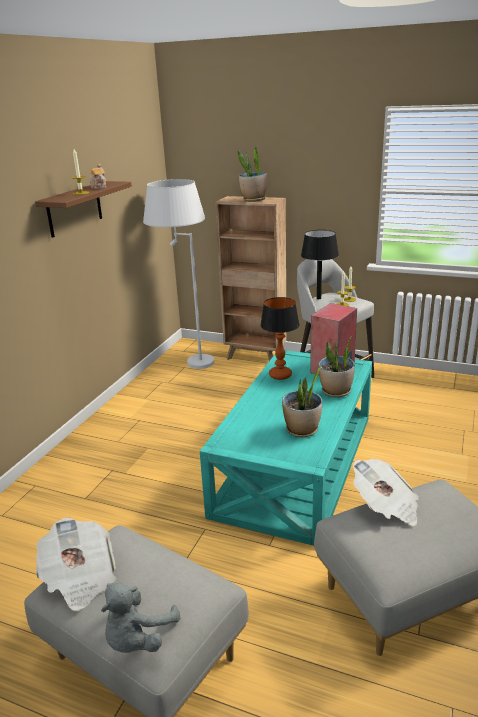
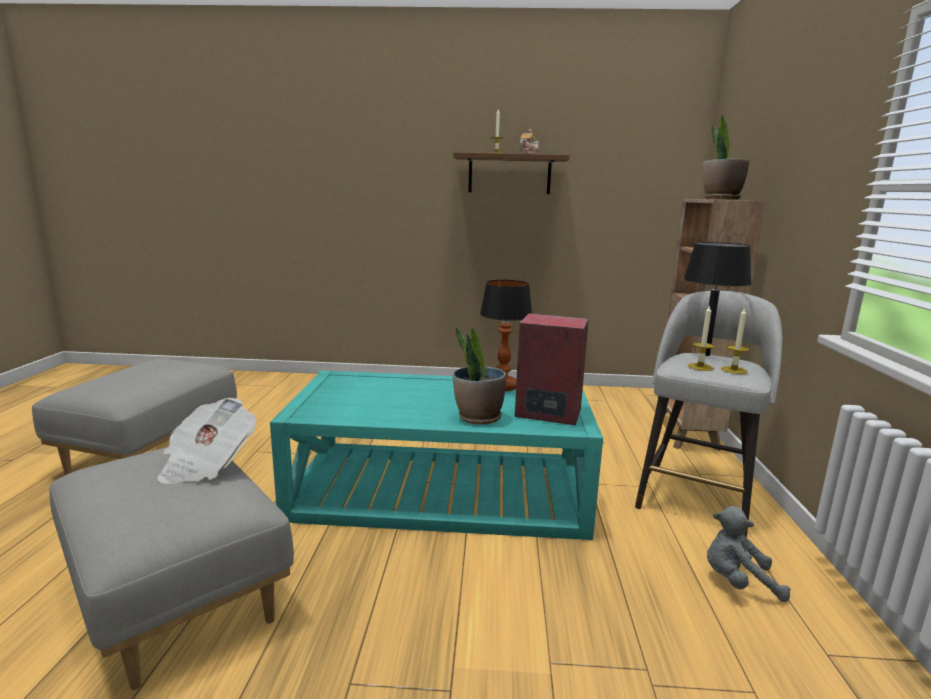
camera: 70 degrees right, 10 degrees down
(79, 578) = (158, 362): newspaper -> none
(138, 639) = (80, 383): grey plush toy -> grey plush toy (737, 582)
(187, 360) = (622, 399): white floor lamp -> none
(302, 430) = (371, 407): potted plant -> none

